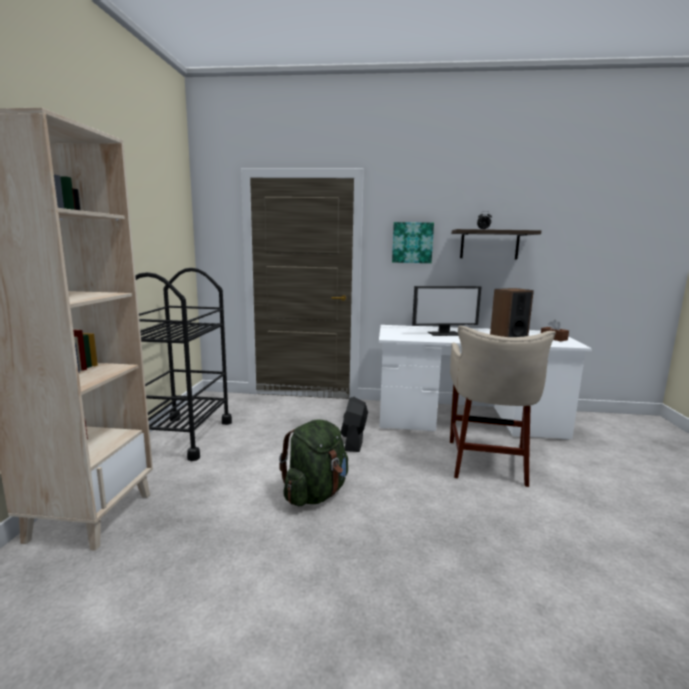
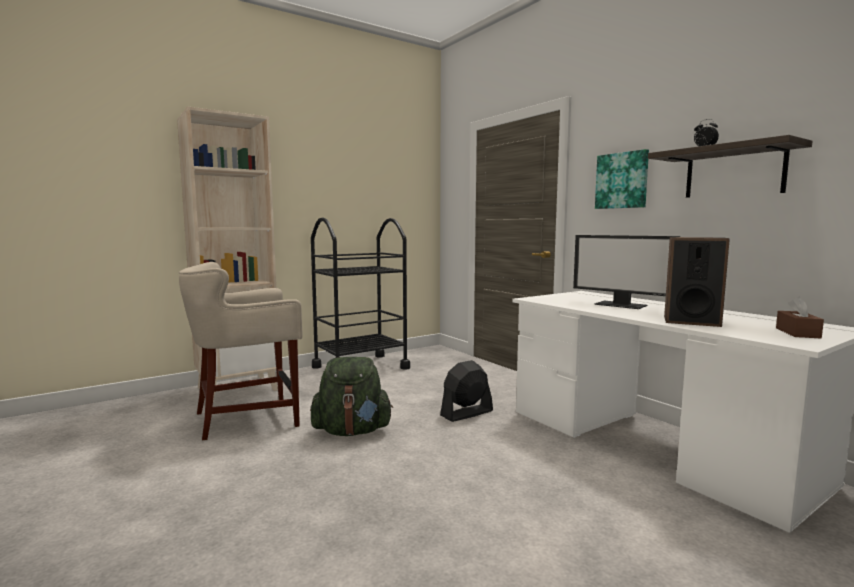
camera: 50 degrees right, 5 degrees down
(488, 461) = (566, 487): beige stool -> beige stool (249, 418)

